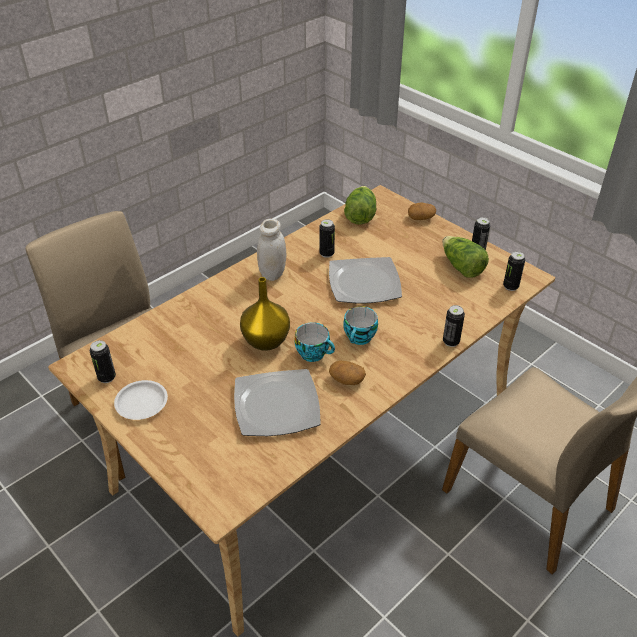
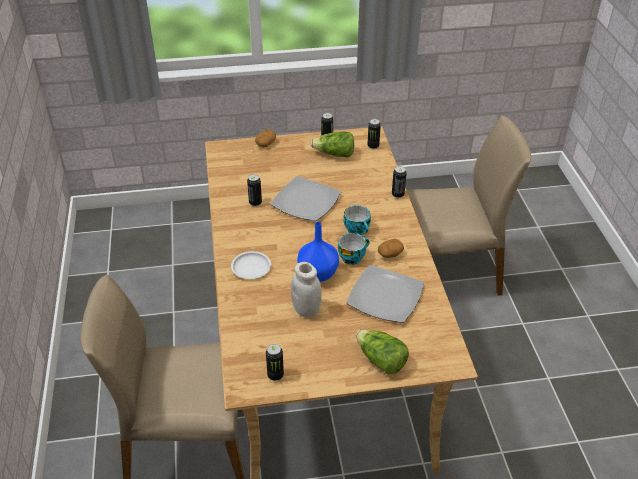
camera: 55 degrees left, 0 degrees up
(141, 403) = (322, 365): white plate -> white plate (251, 268)
(265, 341) = (317, 274): yellow vase -> blue vase
(272, 273) = (248, 238): white jar -> white jar (306, 310)
(360, 215) = (230, 167): lettuce -> lettuce (381, 360)

